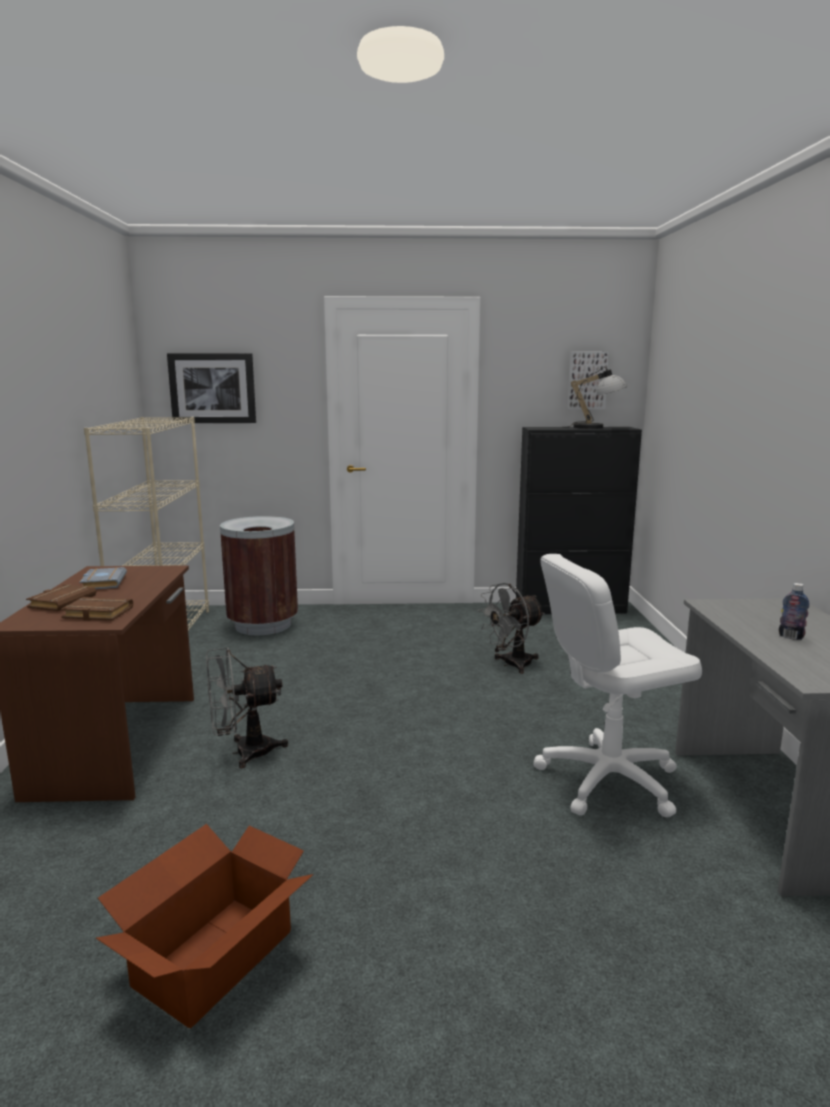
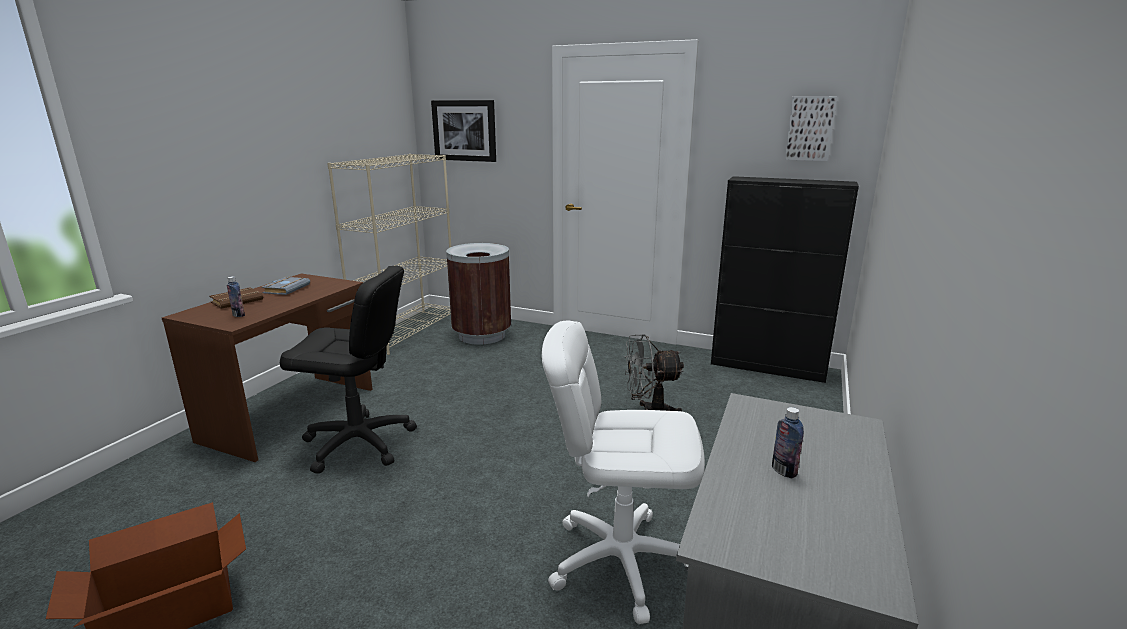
camera: 25 degrees right, 5 degrees up
(96, 614) = (238, 315): brown book -> bottle
(244, 752) = (359, 443): grey fan -> black office chair
(596, 427) = (810, 181): table lamp -> none

